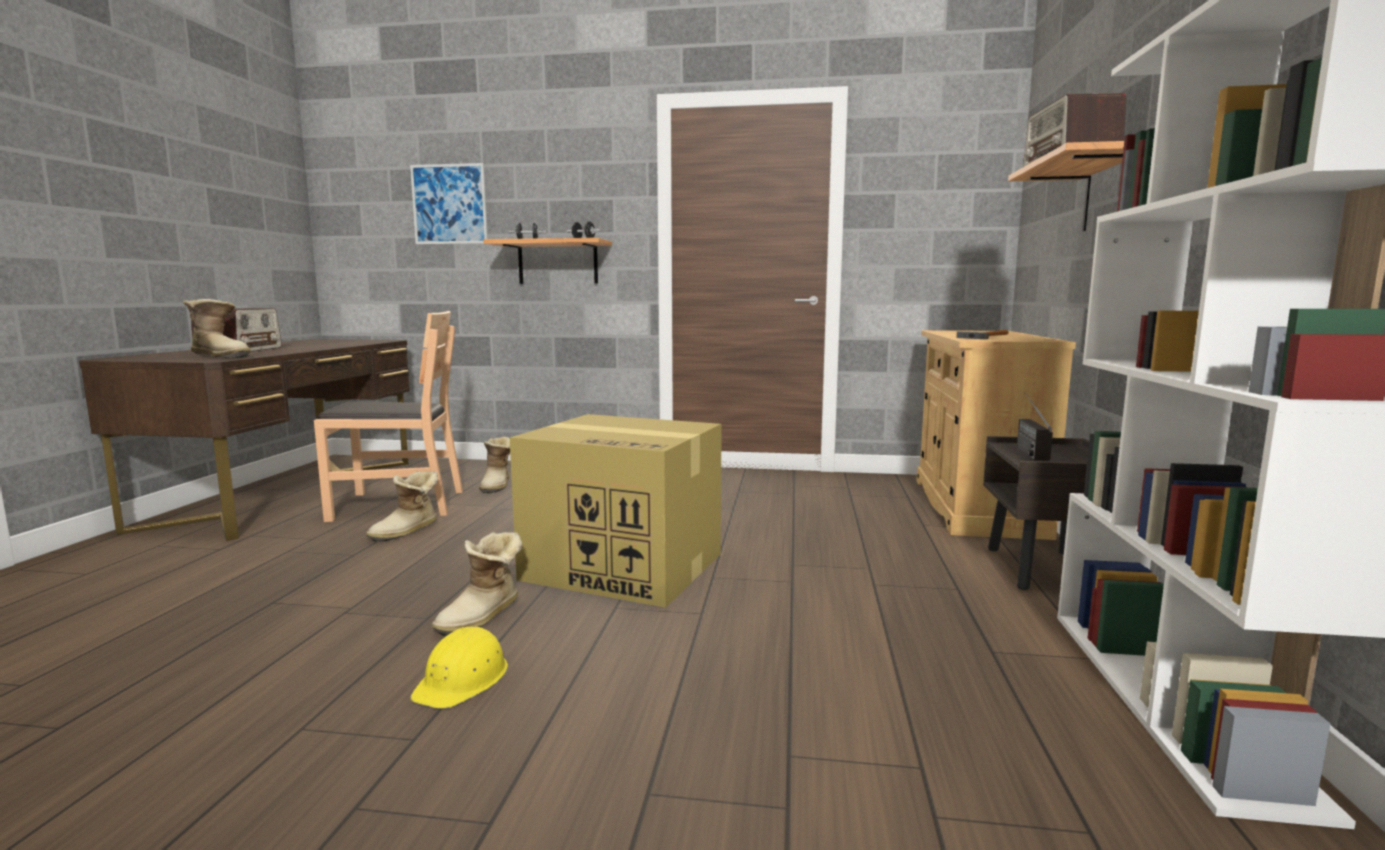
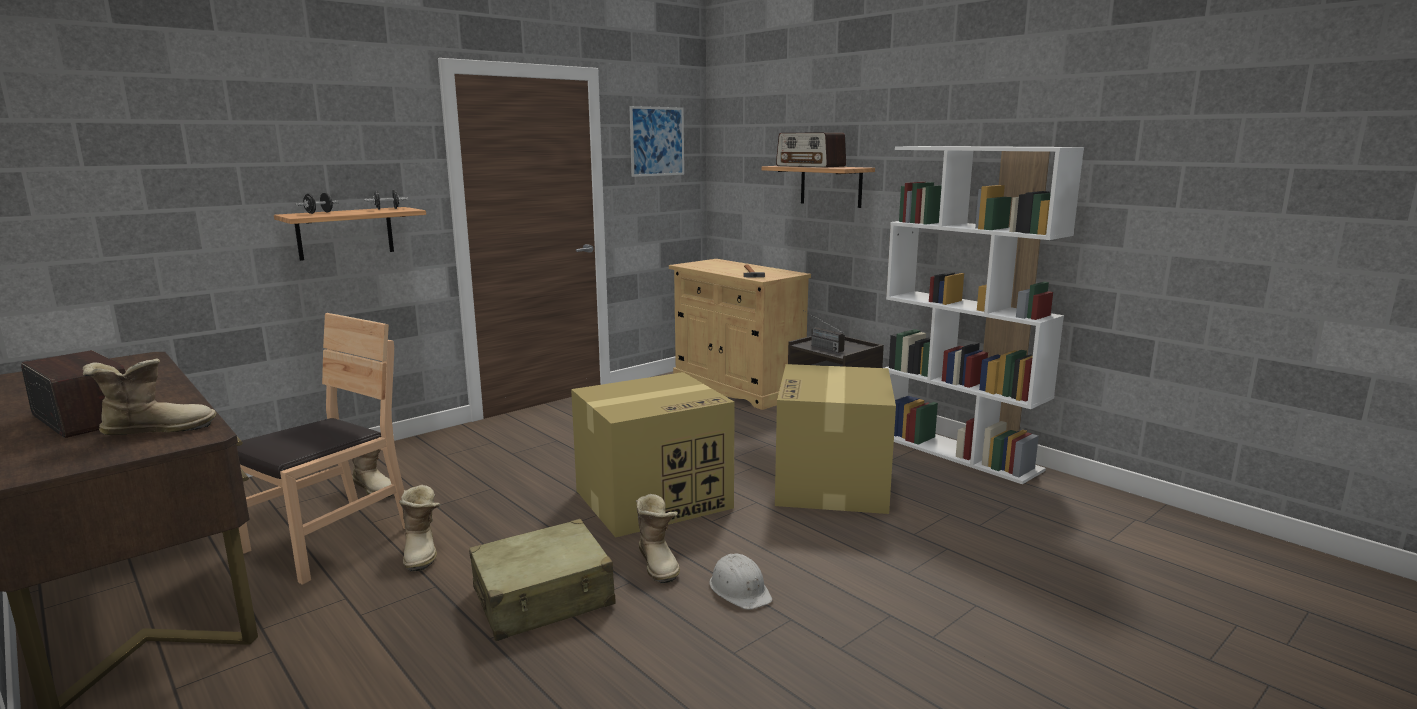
camera: 50 degrees left, 5 degrees up
(362, 596) = (544, 598): none -> beige suitcase
(449, 204) = (188, 170): picture -> picture (657, 141)
(463, 679) = (740, 589): yellow hard hat -> white hard hat
(837, 639) = (832, 484): none -> cardboard box

